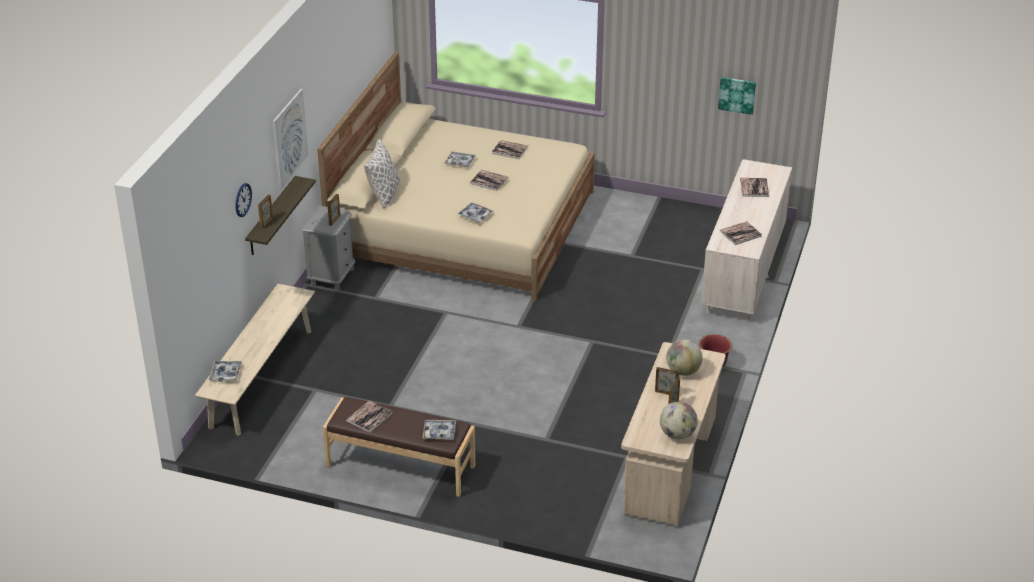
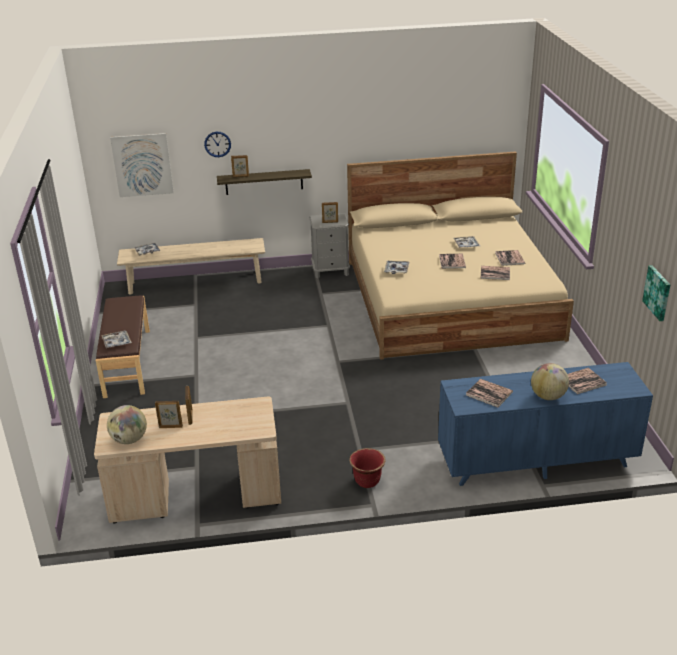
camera: 65 degrees right, 5 degrees down
(290, 138) = (305, 134): picture -> picture (142, 165)
(369, 417) = (121, 310): book -> book (495, 273)
(383, 194) = (389, 231): pillow -> none
(683, 371) = (230, 418): globe -> globe (548, 396)
(743, 273) = (536, 460): beige dresser -> blue dresser

